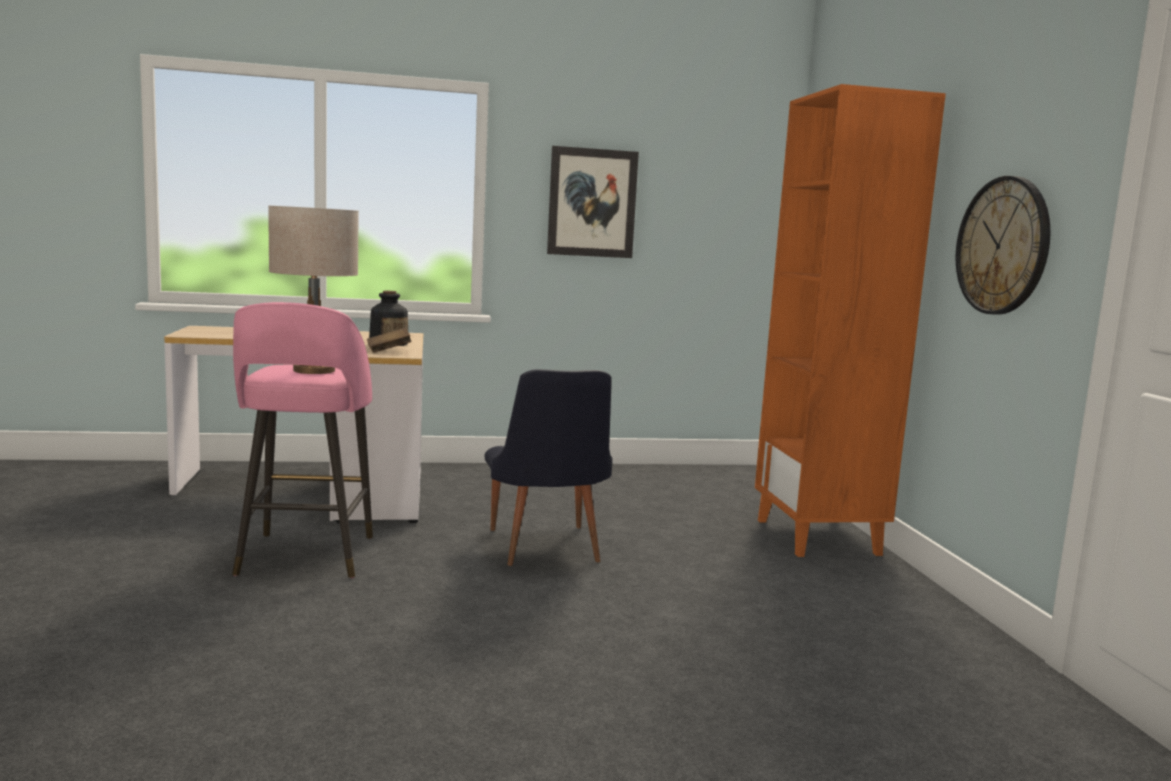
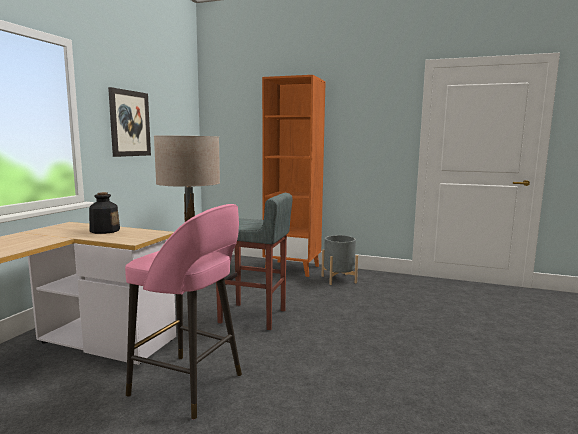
camera: 60 degrees left, 0 degrees up
(389, 351) = (137, 233): brown book -> none
(545, 550) = (253, 317): black chair -> grey stool
(836, 585) = (338, 279): none -> grey planter
(1002, 246) = (365, 140): wall clock -> none

